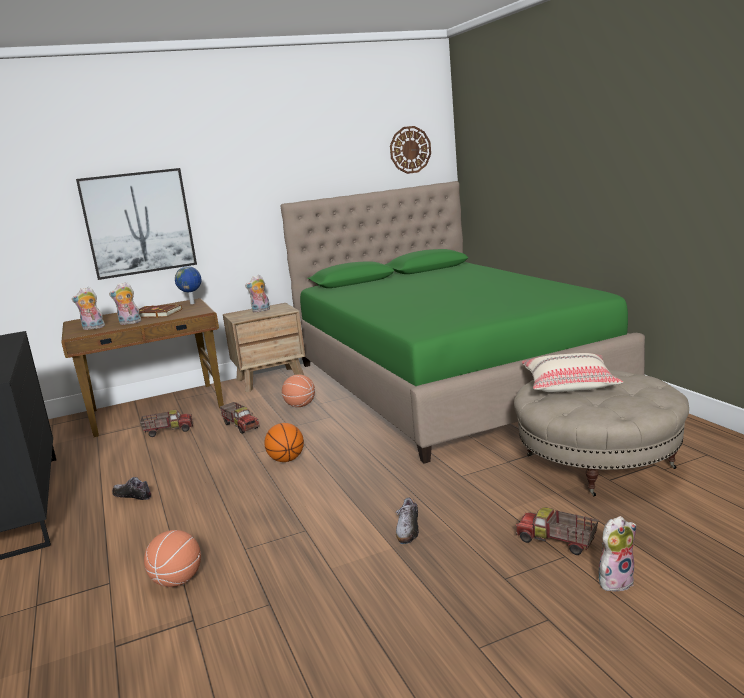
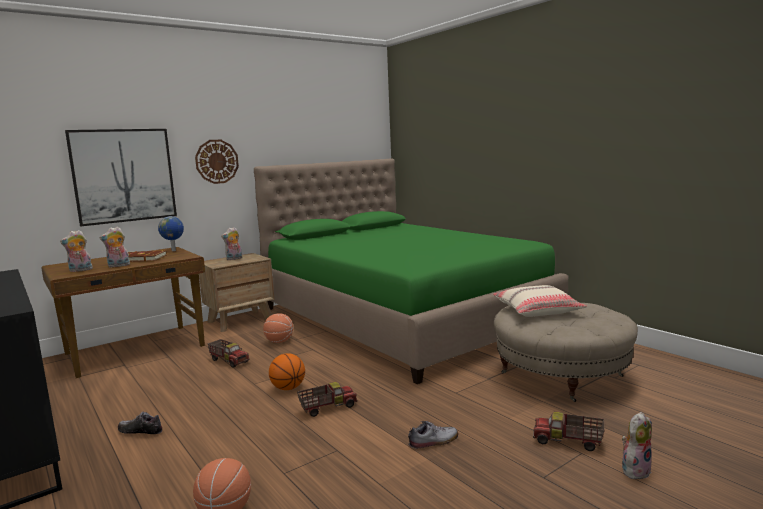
camera: 15 degrees left, 5 degrees down
(168, 431) = (156, 368): toy truck -> toy truck (327, 408)
(408, 529) = (433, 441): shoe -> shoe turned 105 degrees counterclockwise
(410, 150) = (357, 131): wall clock -> wall clock (217, 161)

